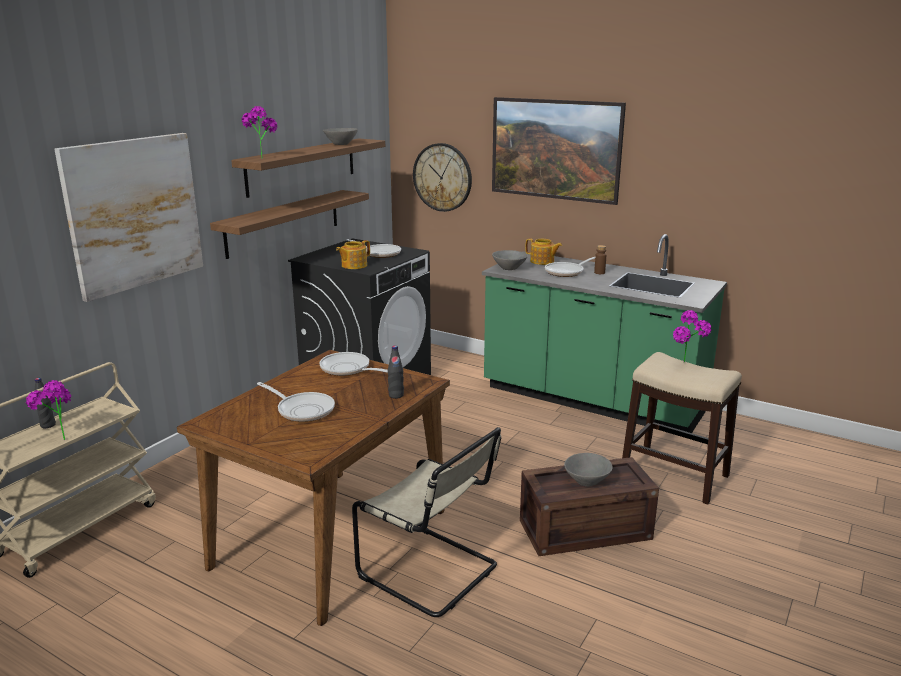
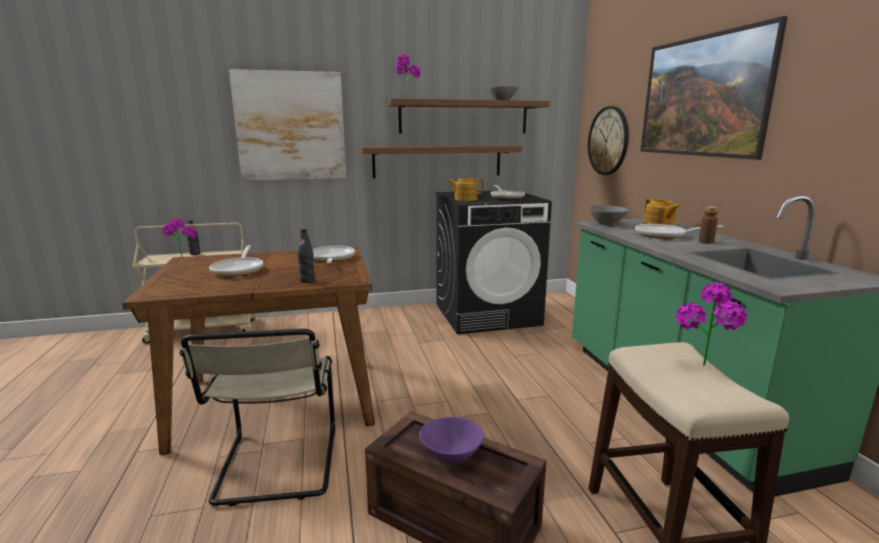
camera: 45 degrees right, 5 degrees down
(586, 481) = (450, 456): grey bowl -> purple bowl

